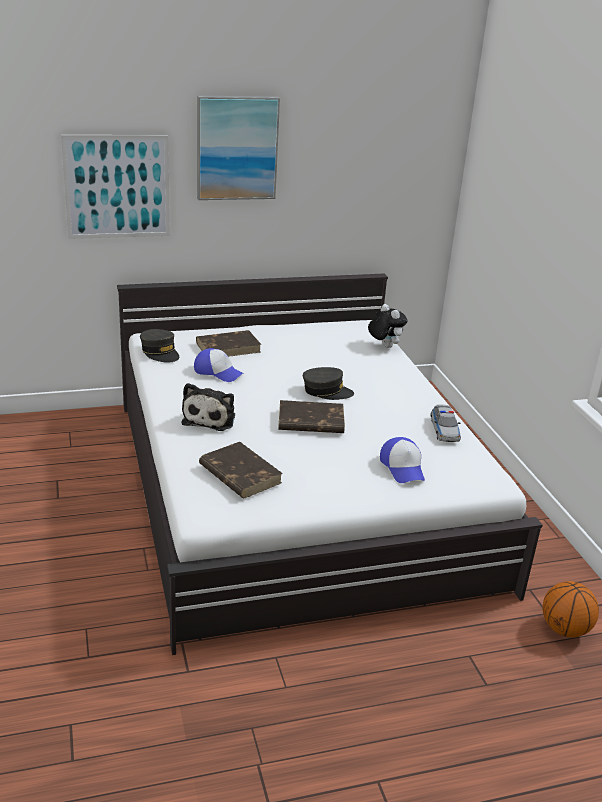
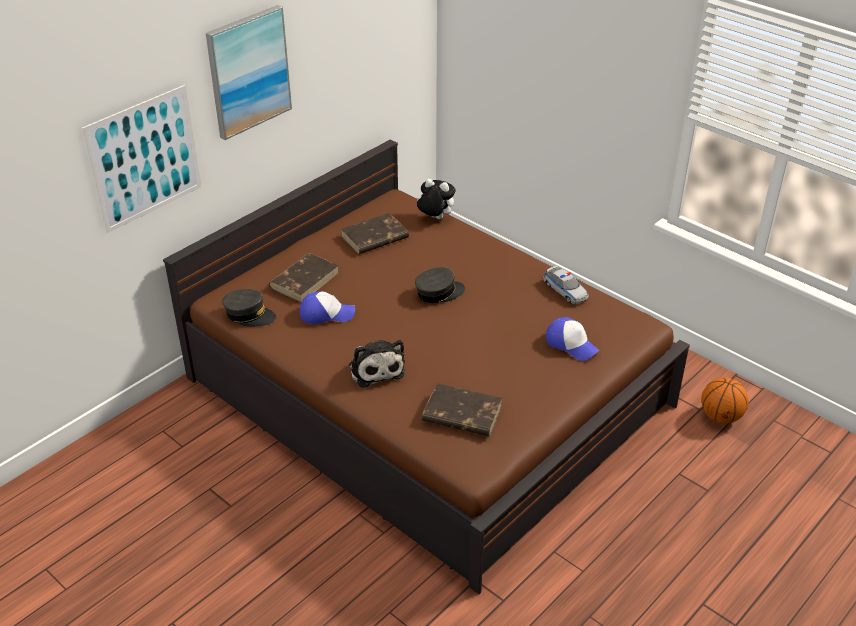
camera: 30 degrees left, 10 degrees up
(294, 489) = (427, 391): white bed -> brown bed
(310, 421) = (459, 332): brown book -> brown book (374, 237)

